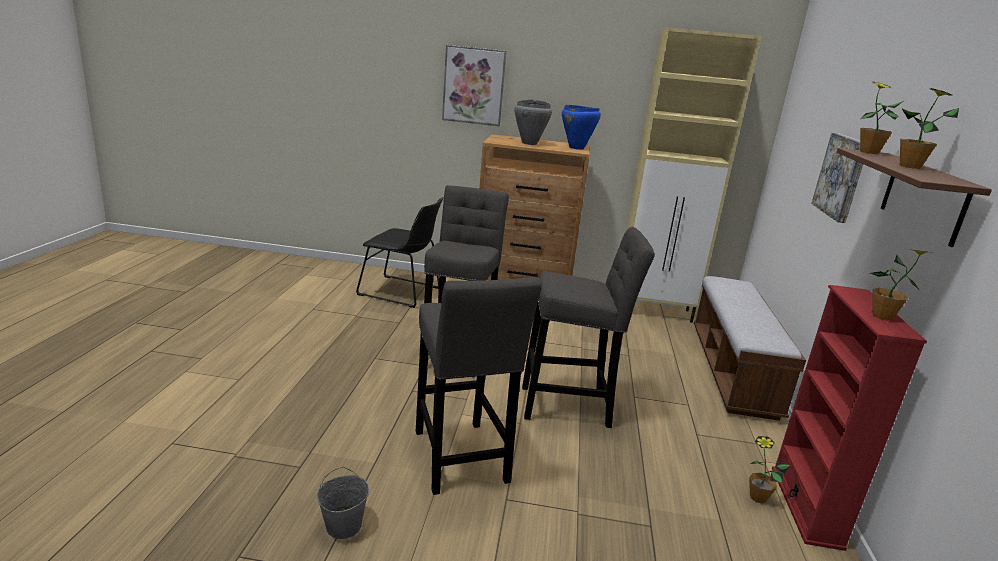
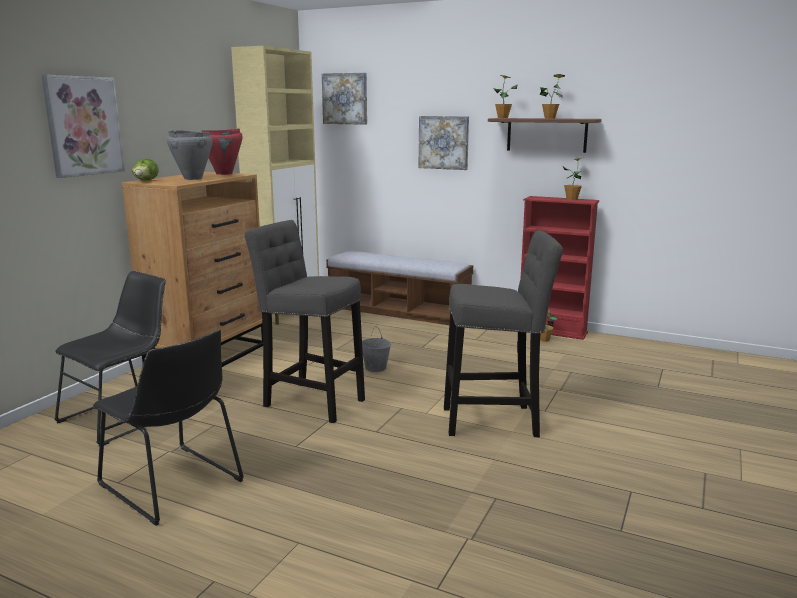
camera: 70 degrees left, 5 degrees down
(310, 326) = (174, 485): none -> black chair
(344, 525) = (578, 478): grey bucket -> grey bucket (375, 368)
(502, 137) = (145, 181): none -> lettuce
(571, 406) = (428, 369): grey stool -> none
(576, 148) = (224, 173): blue cooking pot -> red cooking pot
(804, 98) = (345, 98): none -> picture

